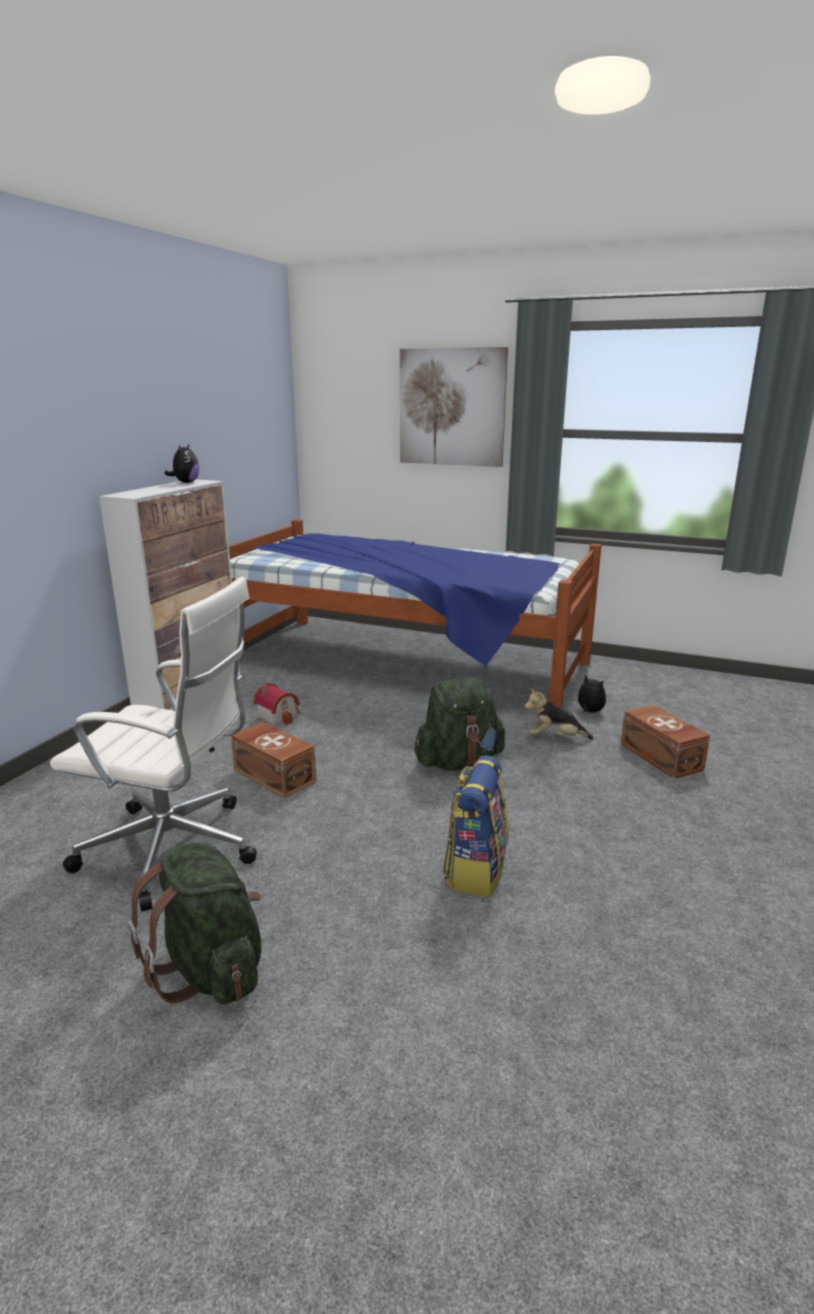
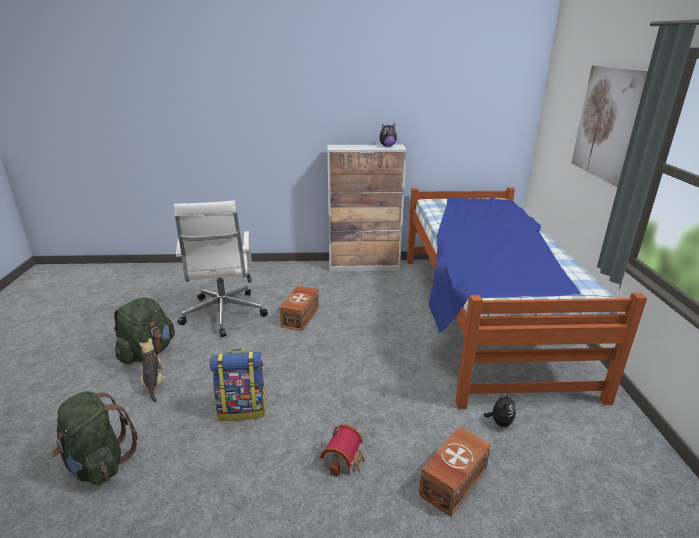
camera: 65 degrees right, 5 degrees up
(279, 716) = (364, 296): toy house -> toy house (344, 460)
(459, 762) = (360, 374): green backpack -> green backpack (98, 464)
(555, 738) = (433, 411): plush toy -> plush toy (154, 383)

